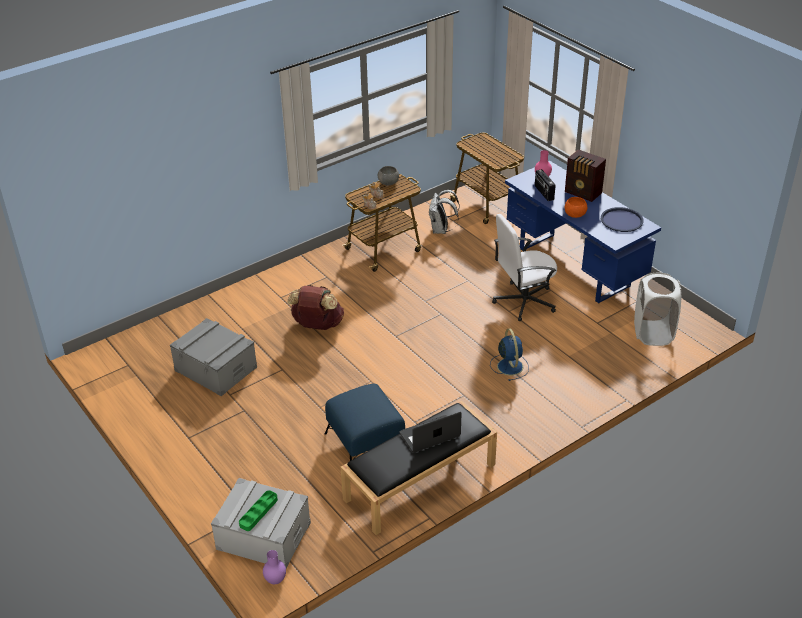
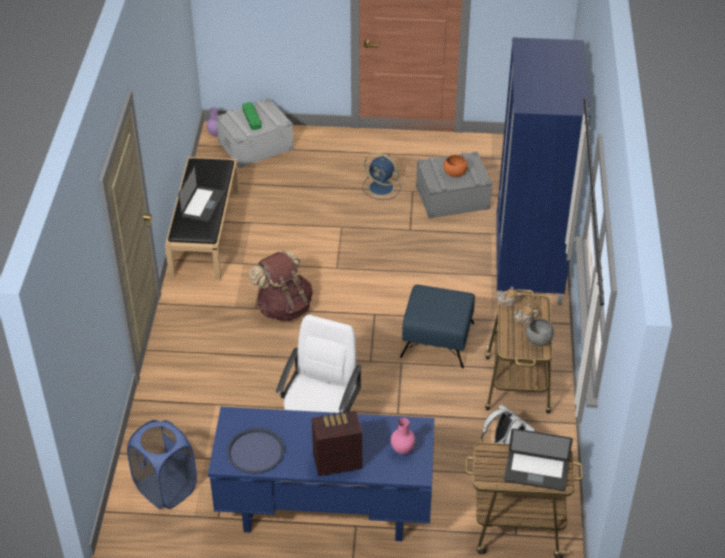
camera: 130 degrees right, 5 degrees up
(258, 296) = (528, 264): none -> blue wardrobe
(317, 325) = (444, 277): brown backpack -> brown backpack (284, 307)
(366, 442) = (276, 229): blue ottoman -> blue ottoman (438, 340)
(487, 145) = (536, 472): none -> laptop
(509, 366) = (252, 358): blue fan -> blue fan (382, 188)
(543, 193) = (373, 429): radio -> none
(575, 214) = (308, 423): orange bowl -> orange bowl (454, 173)
(653, 333) = (166, 488): white laundry basket -> blue laundry basket

